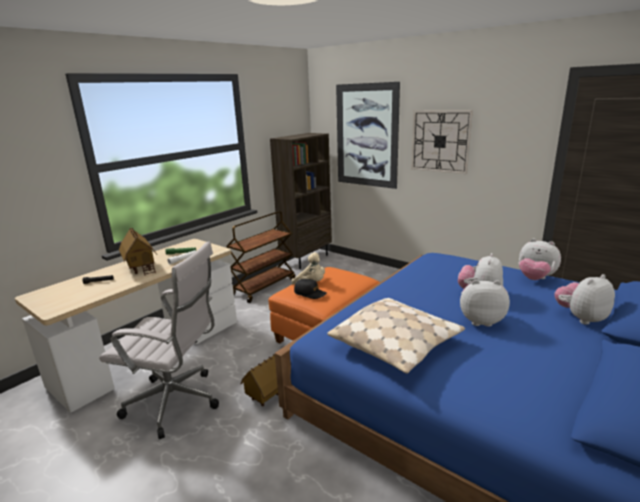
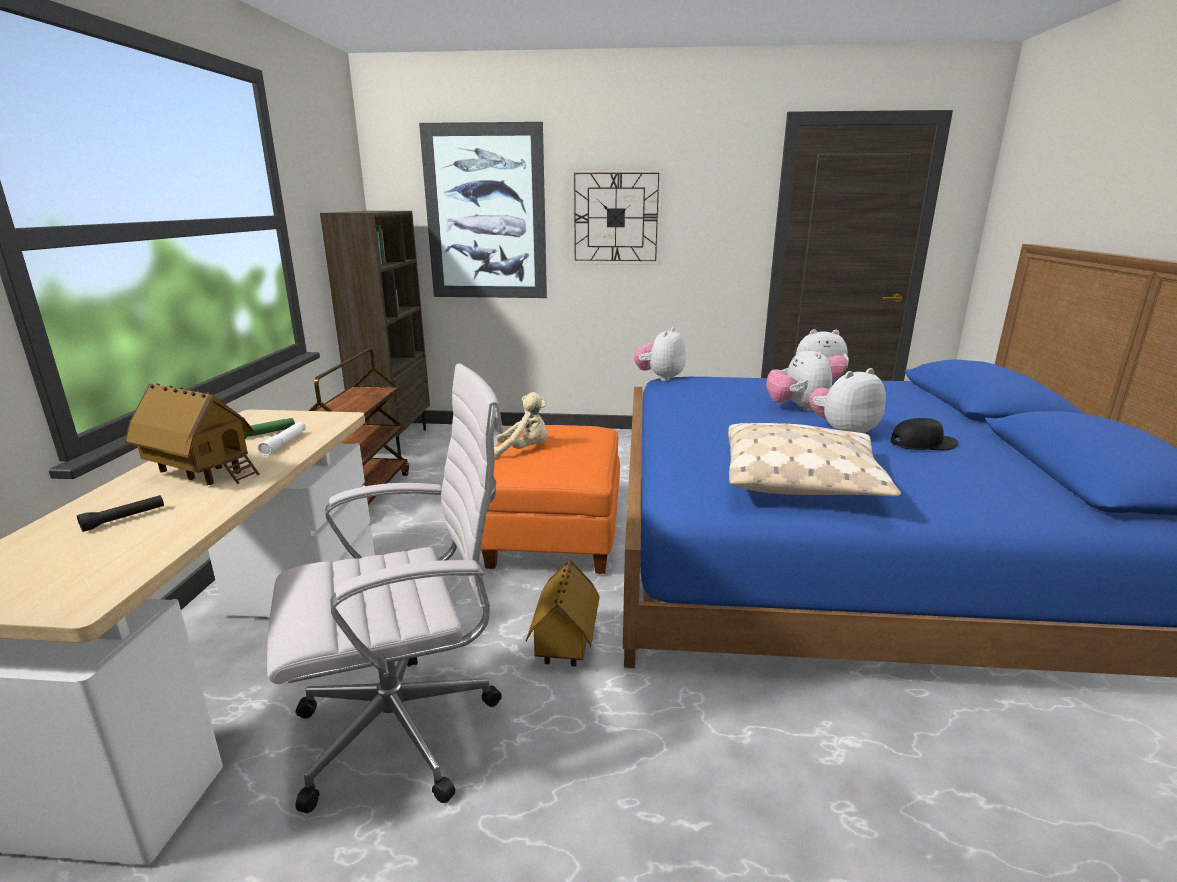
camera: 35 degrees left, 0 degrees up
(310, 293) = (548, 461): black cap -> black cap (923, 444)
(580, 318) = (920, 409): plush toy -> plush toy (660, 378)

